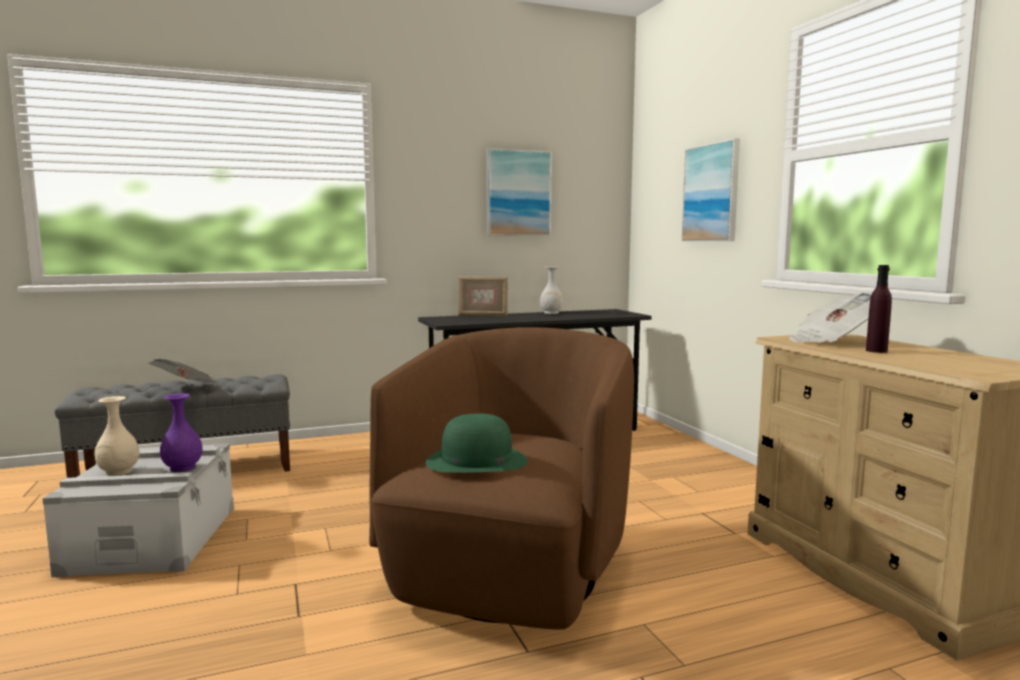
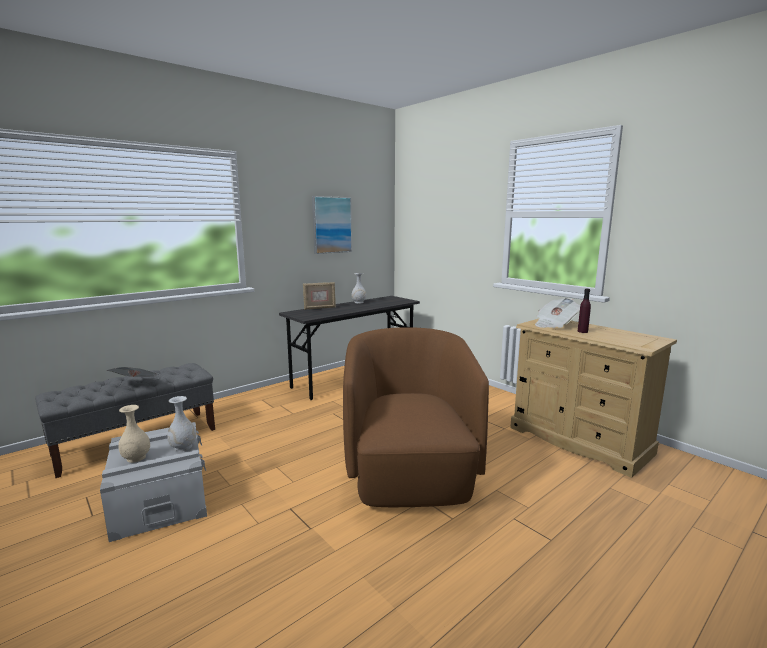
camera: 20 degrees left, 5 degrees up
(183, 468) = (183, 447): purple vase -> white vase
(476, 461) = (409, 418): green hat -> none
(711, 193) = (456, 229): picture -> none

